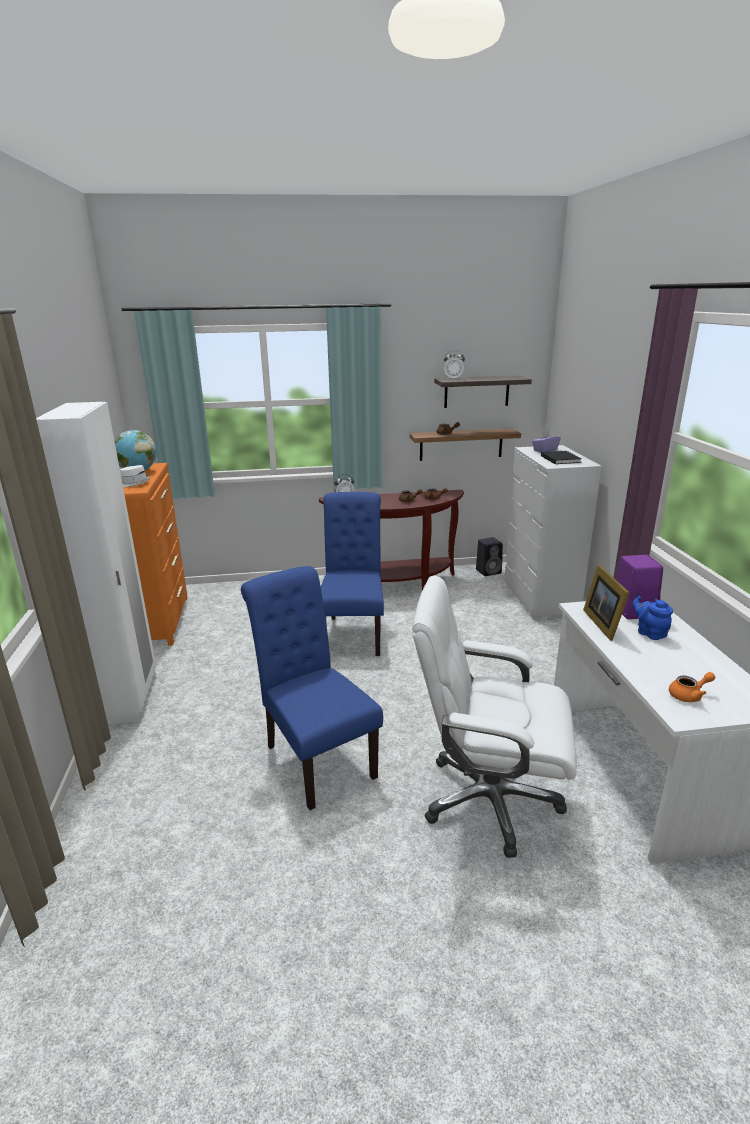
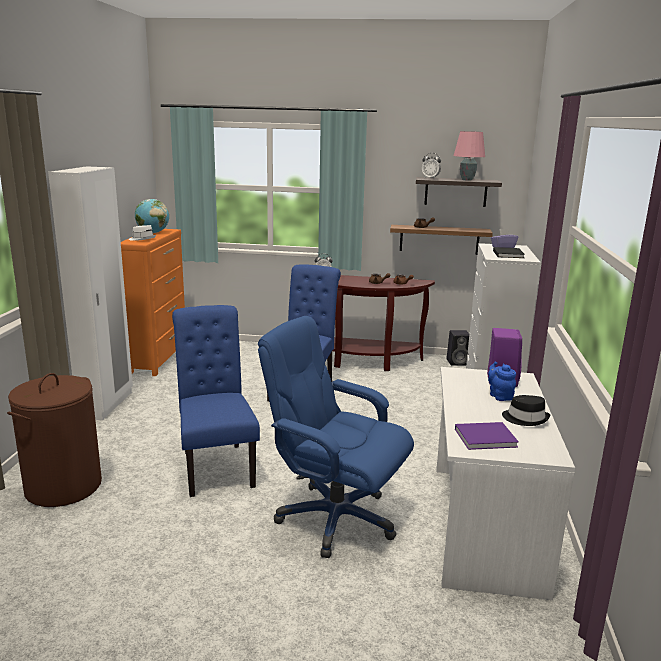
camera: 15 degrees right, 5 degrees down
(141, 834) = (63, 486): none -> brown laundry basket
(488, 799) = (335, 518): white office chair -> blue office chair
(491, 378) = (466, 180): none -> pink table lamp
(604, 623) = (465, 384): picture frame -> none
(689, 695) = (487, 438): orange teapot -> purple book
(700, 659) = (525, 418): none -> black hat

